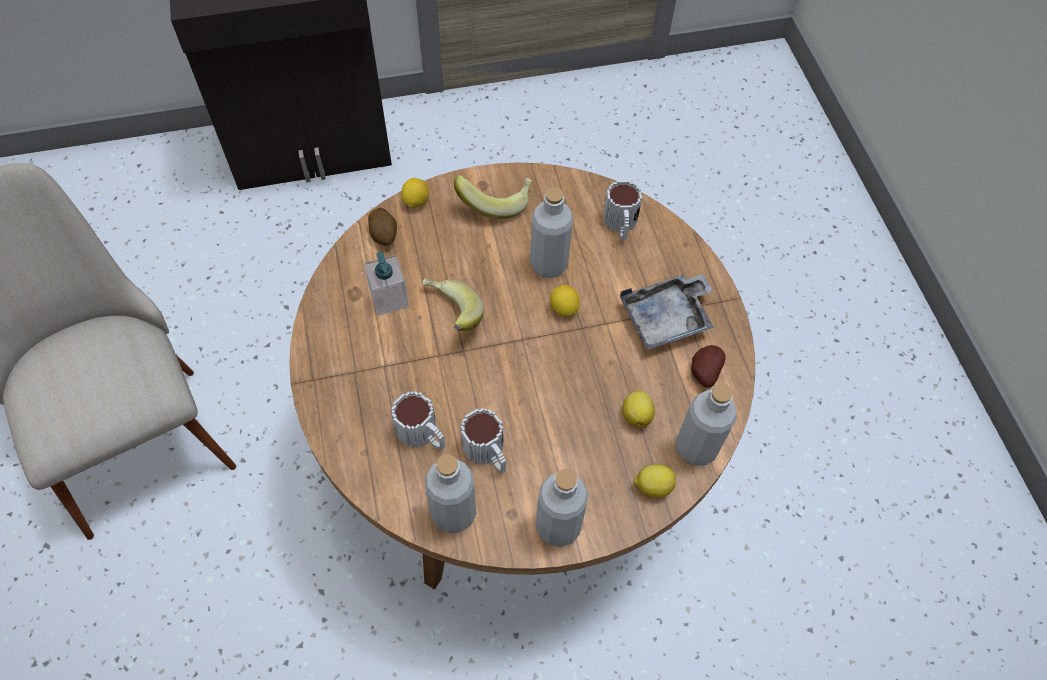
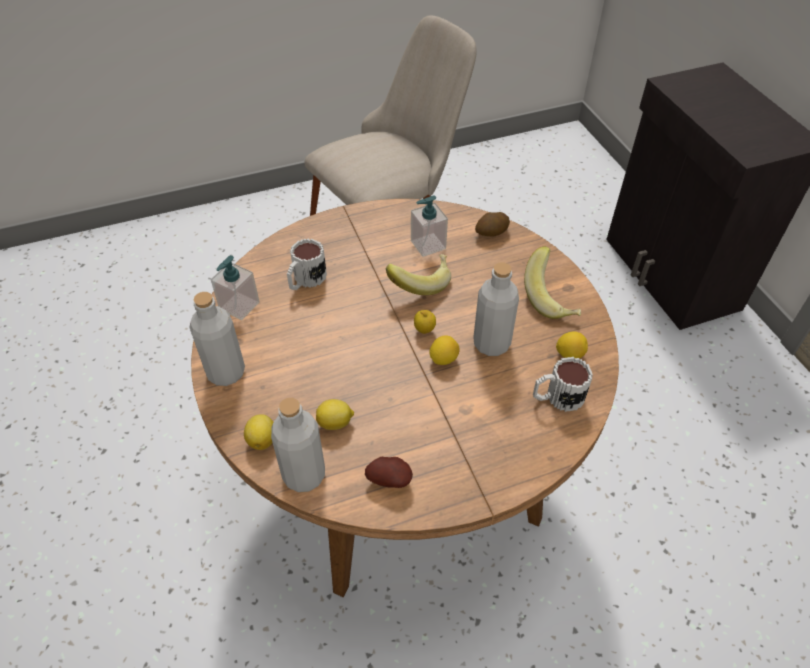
camera: 85 degrees right, 10 degrees down
(416, 201) = (533, 247): lemon -> lemon (569, 354)
(453, 513) = (239, 306): grey bottle -> soap dispenser
(487, 453) = (291, 321): mug -> none
(522, 320) = (424, 330): none -> apple
(667, 318) = (449, 444): grey tray -> none

